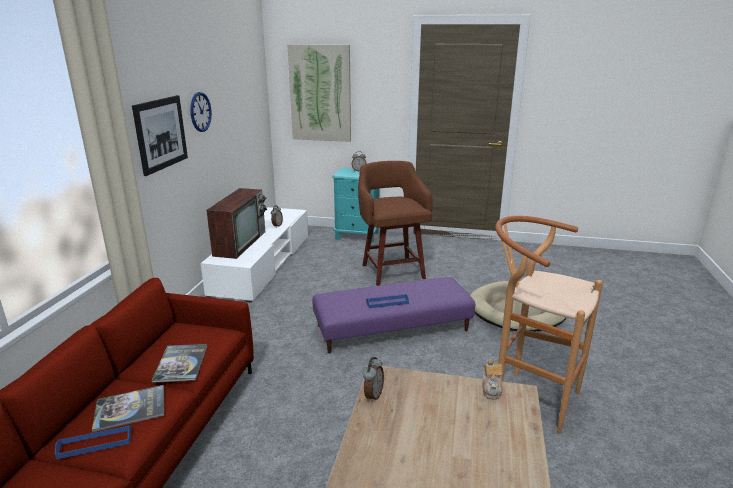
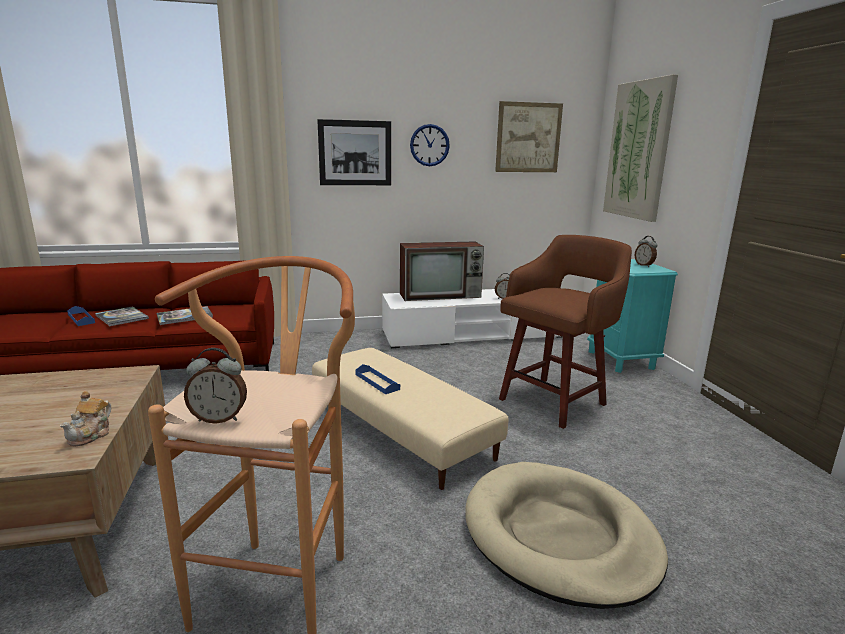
camera: 65 degrees right, 5 degrees down
(242, 91) = (528, 137): none -> picture
(372, 395) = (95, 374): alarm clock -> alarm clock (219, 418)
(392, 328) = (399, 430): purple ottoman -> beige ottoman
(492, 389) = (91, 435): teapot -> teapot turned 60 degrees counterclockwise

